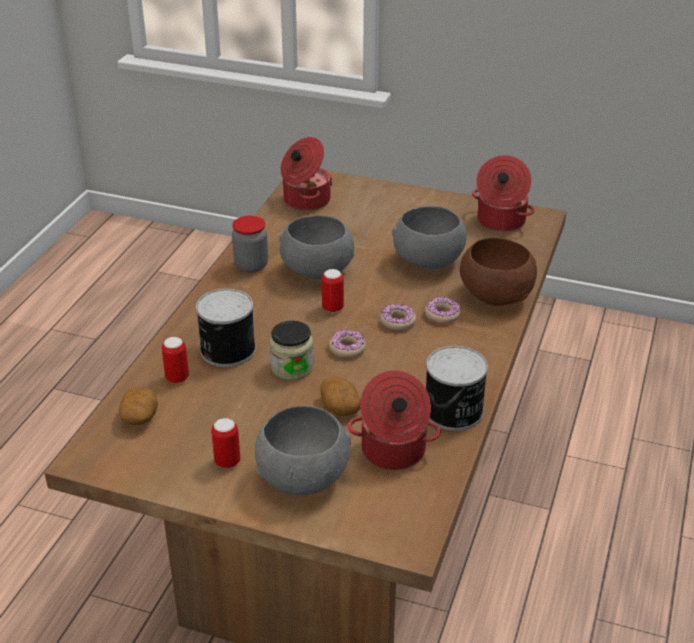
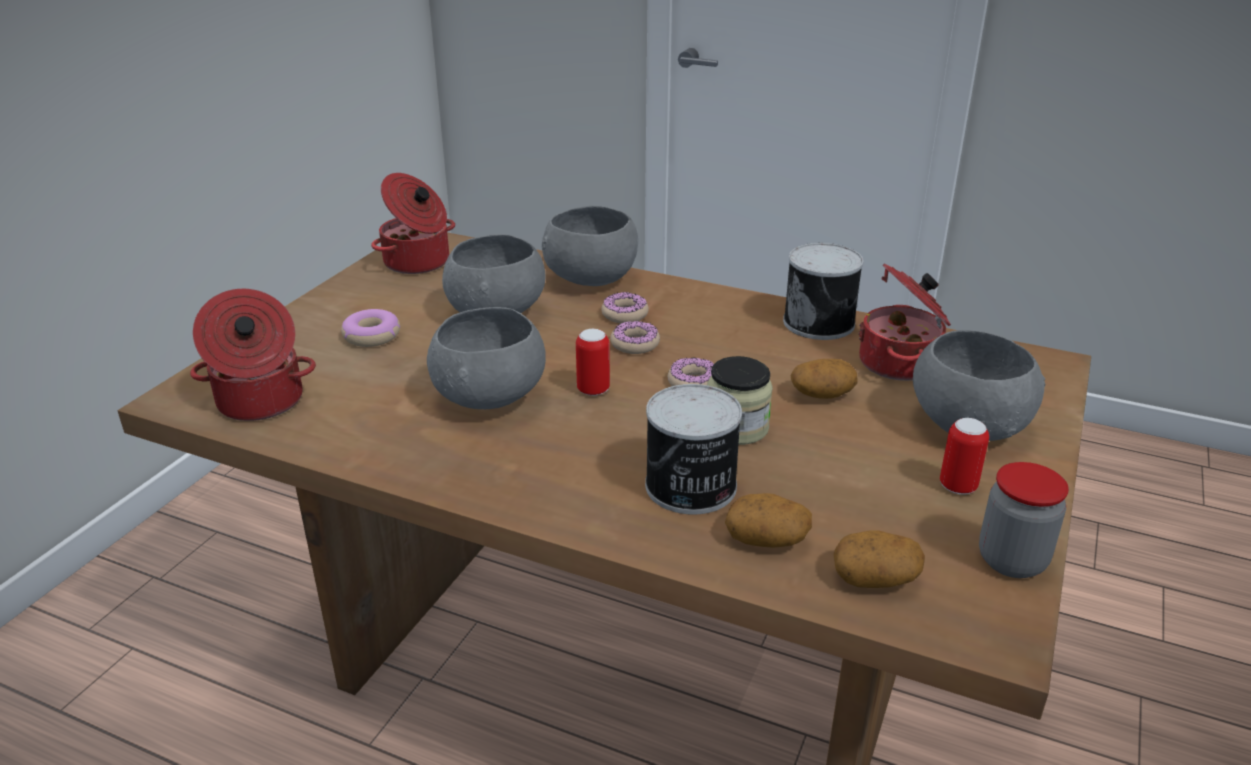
camera: 85 degrees left, 5 degrees down
(177, 378) = (767, 538): can -> potato
(251, 265) = (447, 461): jar -> jar (1012, 561)
(387, 221) = (372, 336): none -> donut
(494, 296) = (590, 281): brown bowl -> grey bowl

